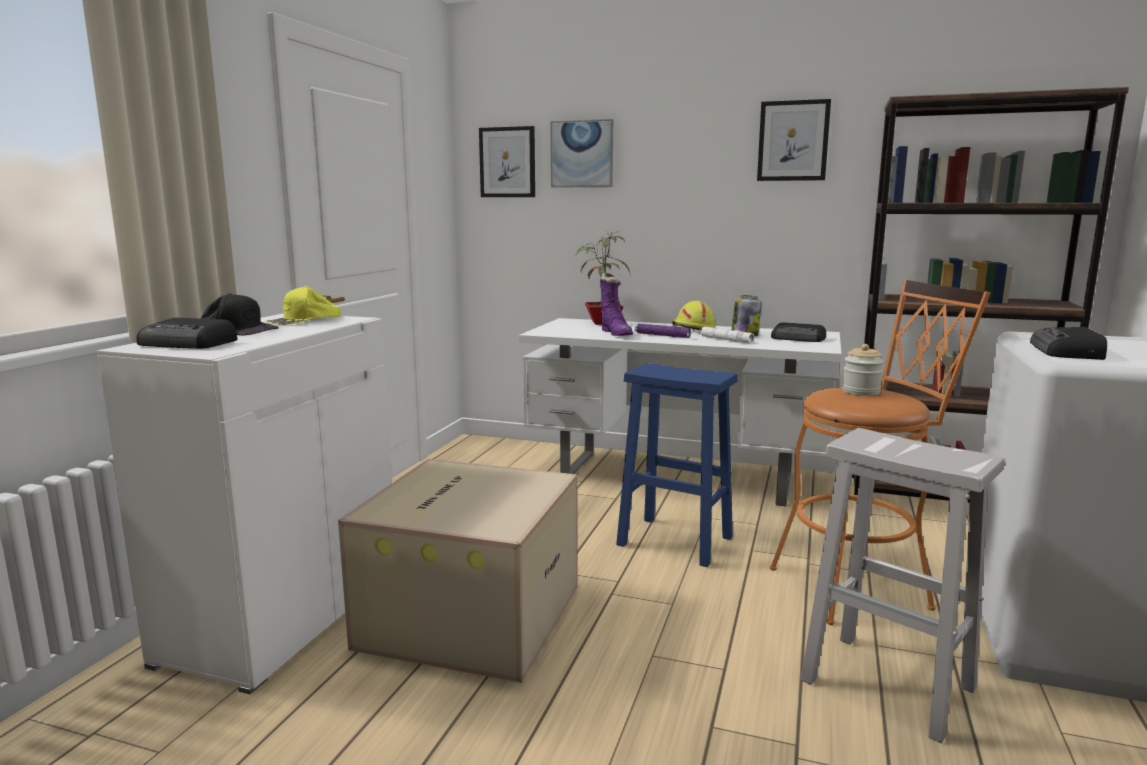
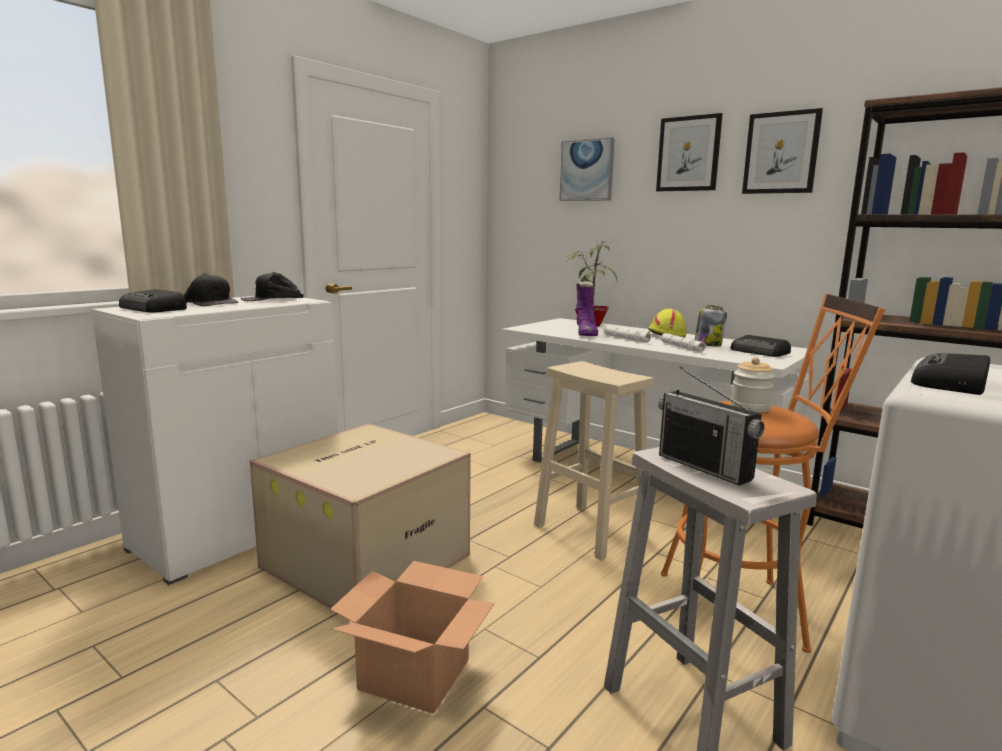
camera: 20 degrees right, 0 degrees up
(305, 320) = (272, 299): yellow cap -> black cap
(507, 162) = (527, 179): picture -> picture (688, 154)
(620, 716) = (412, 675): none -> cardboard box
(662, 335) = (626, 339): purple flashlight -> white flashlight
(673, 541) = (588, 530): blue stool -> beige stool
(901, 449) = (704, 467): none -> radio

